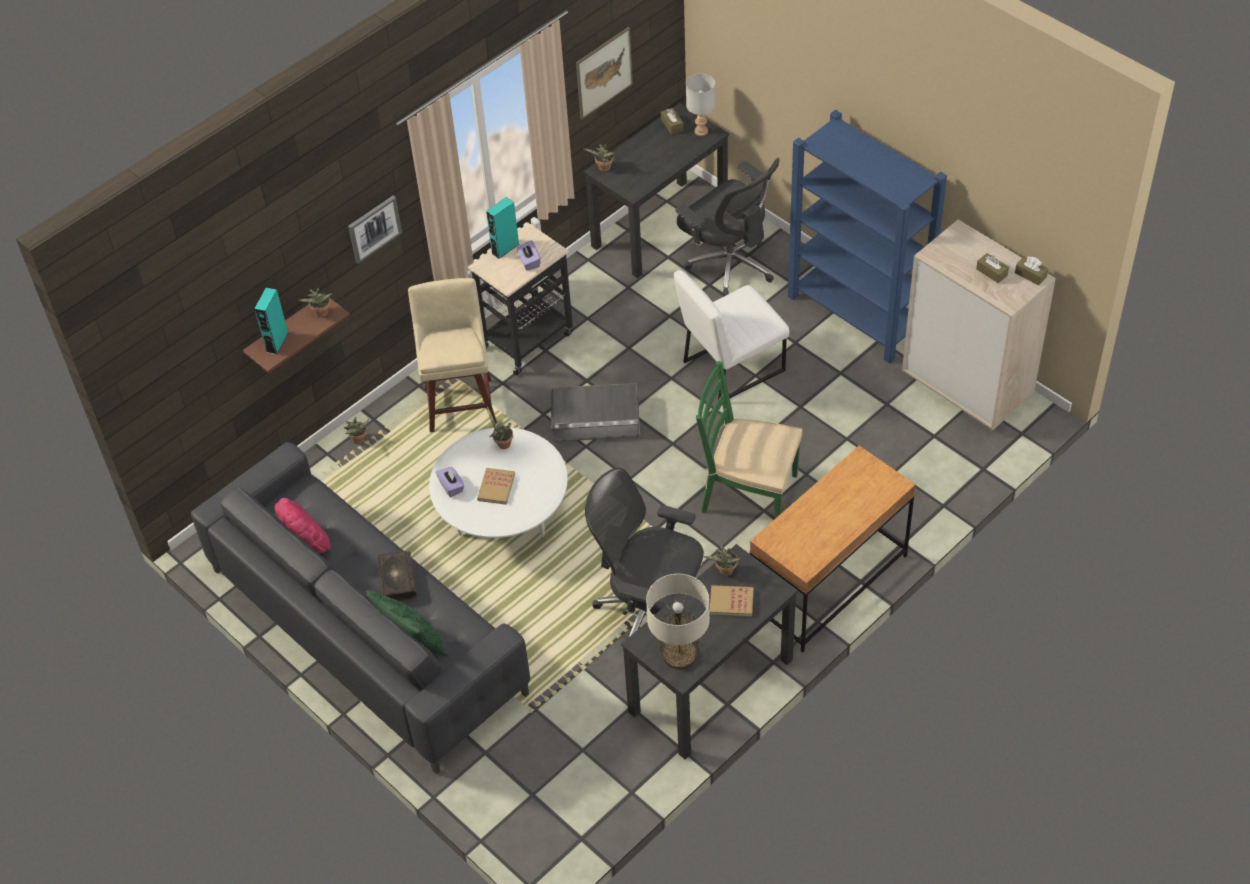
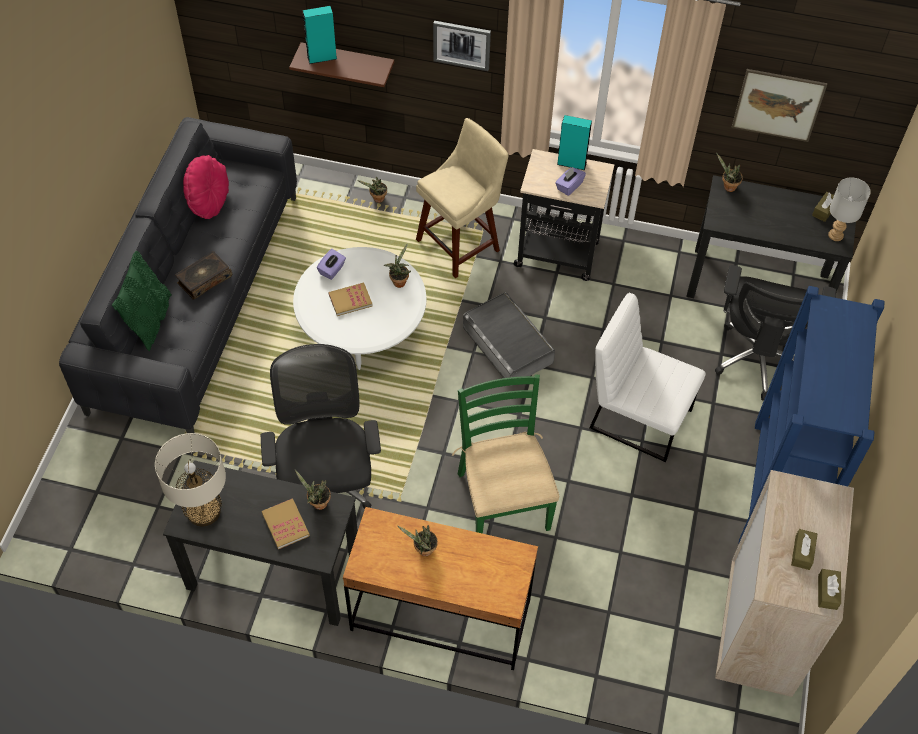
camera: 55 degrees right, 5 degrees up
(321, 314) = (370, 68): potted plant -> potted plant (423, 550)

